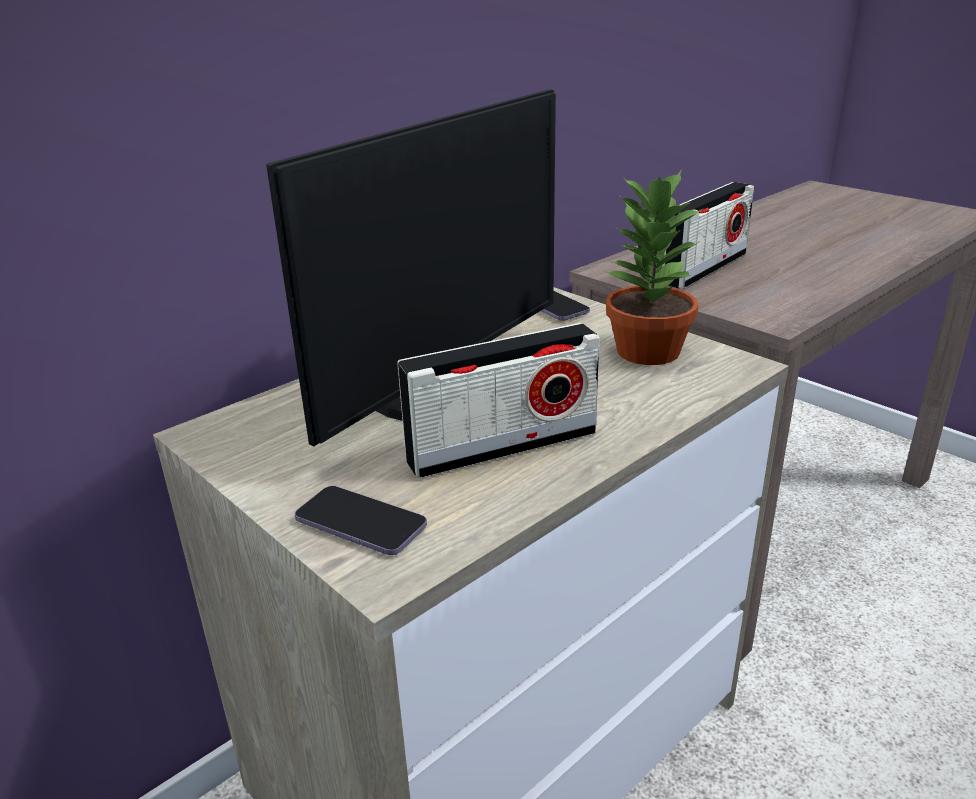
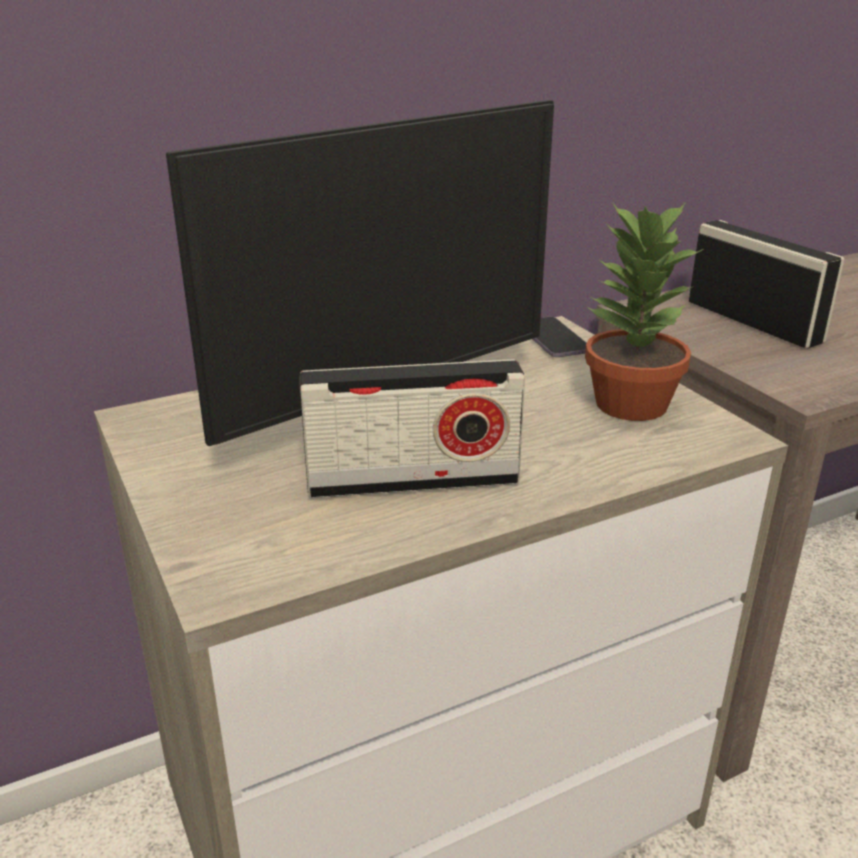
camera: 15 degrees right, 0 degrees up
(361, 523) = (229, 532): phone -> none
(704, 269) = (753, 322): radio -> radio turned 90 degrees counterclockwise

